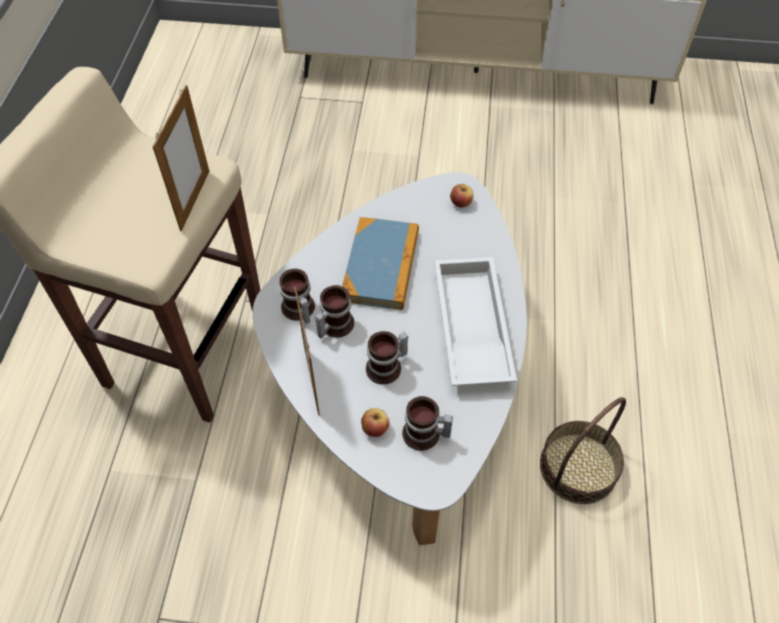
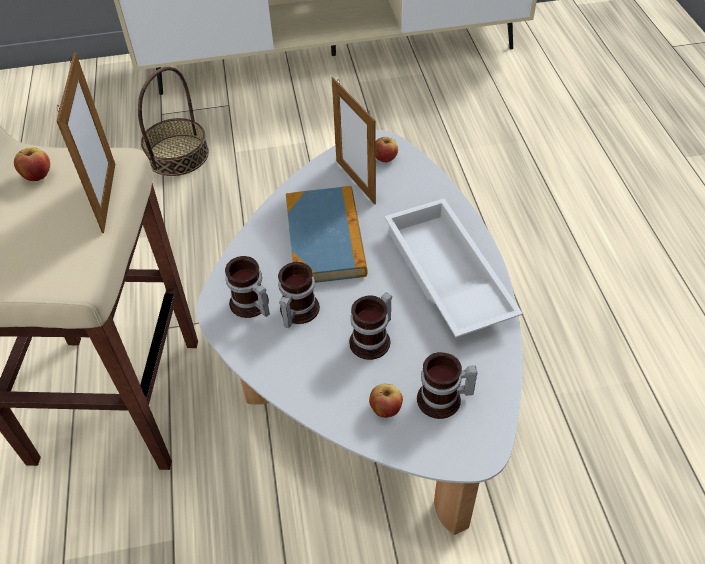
camera: 15 degrees left, 5 degrees down
(147, 167) = (37, 175): none -> apple
(311, 380) = (294, 376): picture frame -> picture frame (355, 181)
(578, 467) = (585, 403): basket -> basket (177, 155)

